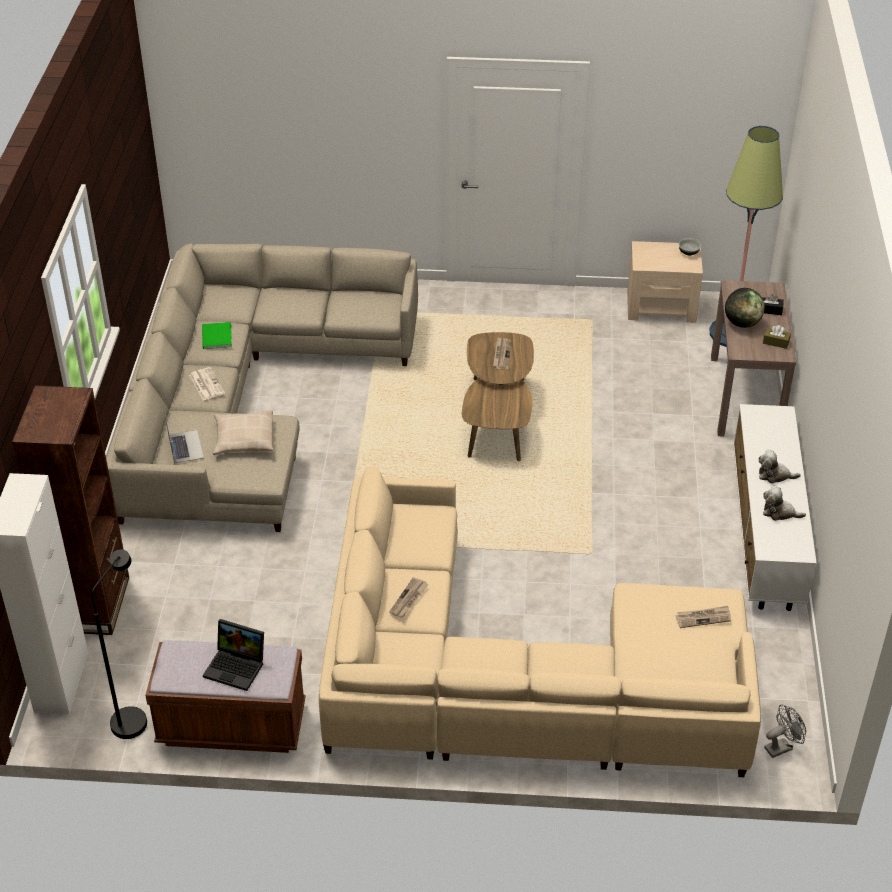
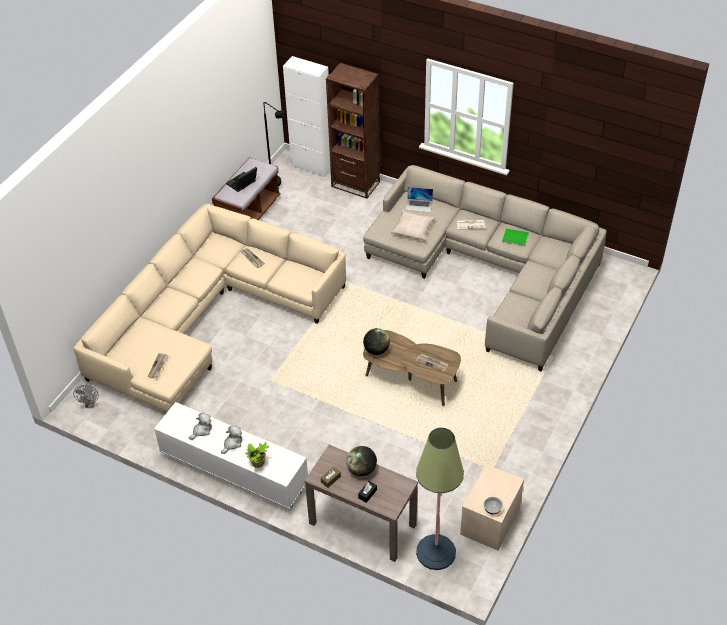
camera: 115 degrees right, 5 degrees up
(506, 415) = (376, 350): none -> globe
(783, 441) = (258, 463): none -> potted plant

